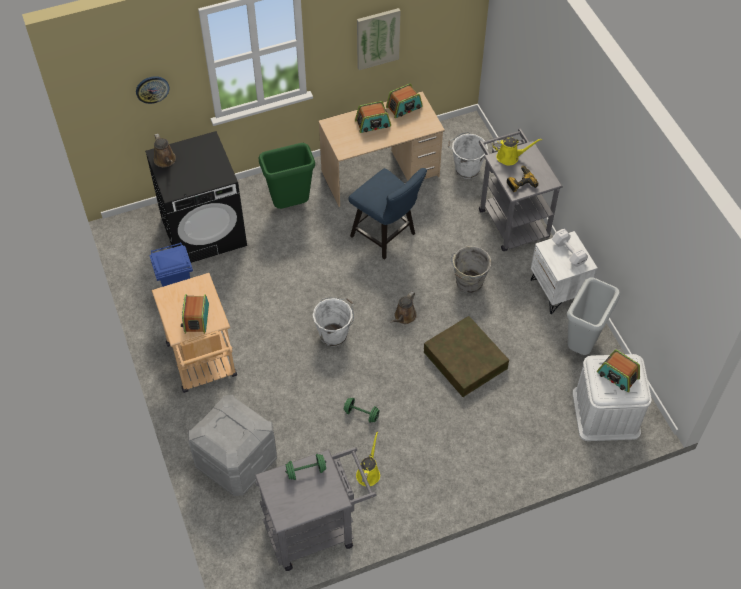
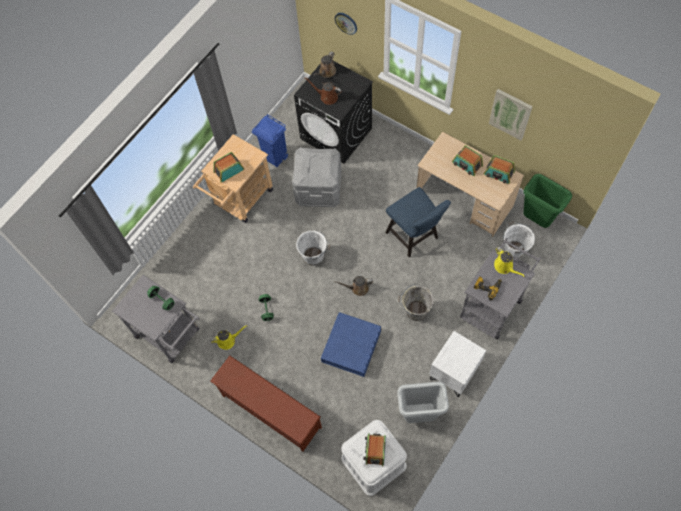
camera: 60 degrees right, 10 degrees up
(196, 177) = (327, 97): none -> brown watering can
(236, 461) = (187, 262): grey storage box -> grey storage box (318, 189)
(291, 204) = (395, 165): green trash can -> green trash can (537, 220)
(387, 237) = (414, 237): blue chair -> blue chair turned 45 degrees counterclockwise
(465, 360) = (351, 346): brown storage box -> blue storage box
(484, 477) = (270, 412): none -> brown shoe rack
(568, 251) = (463, 356): white dumbbell -> none

